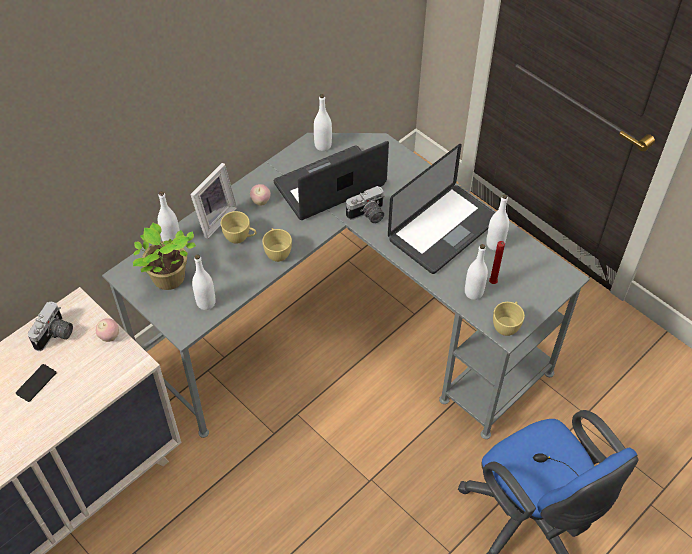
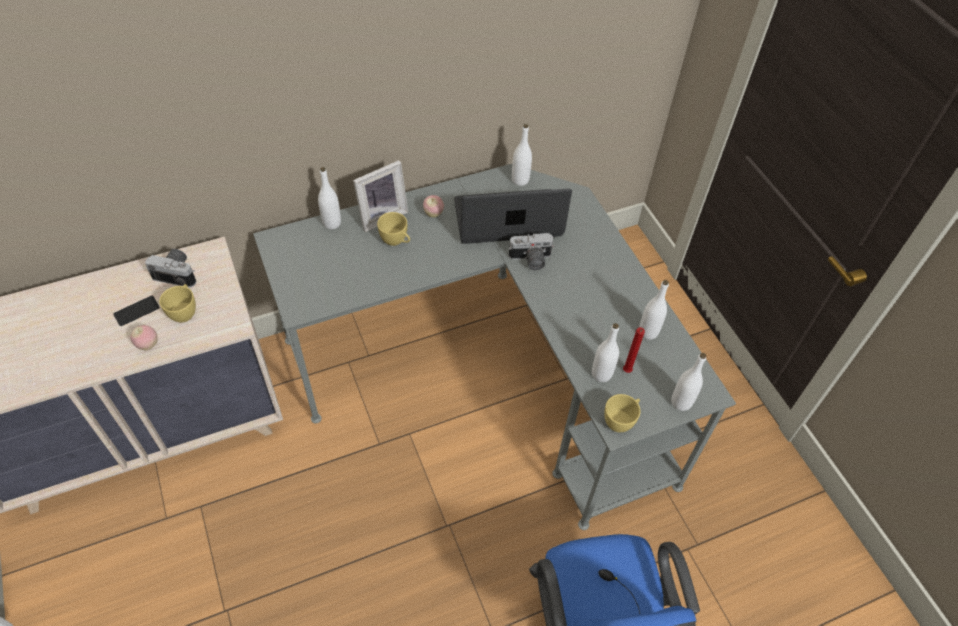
camera: 20 degrees right, 0 degrees up
(55, 335) = (178, 273): camera -> camera turned 120 degrees counterclockwise
(109, 336) = (224, 291): apple -> apple (148, 345)
(168, 280) = (309, 258): potted plant -> none
(206, 303) = (332, 291): white bottle -> white bottle (681, 402)
(277, 252) = (424, 266): yellow cup -> yellow cup (184, 311)
(443, 230) = (601, 300): laptop -> none

